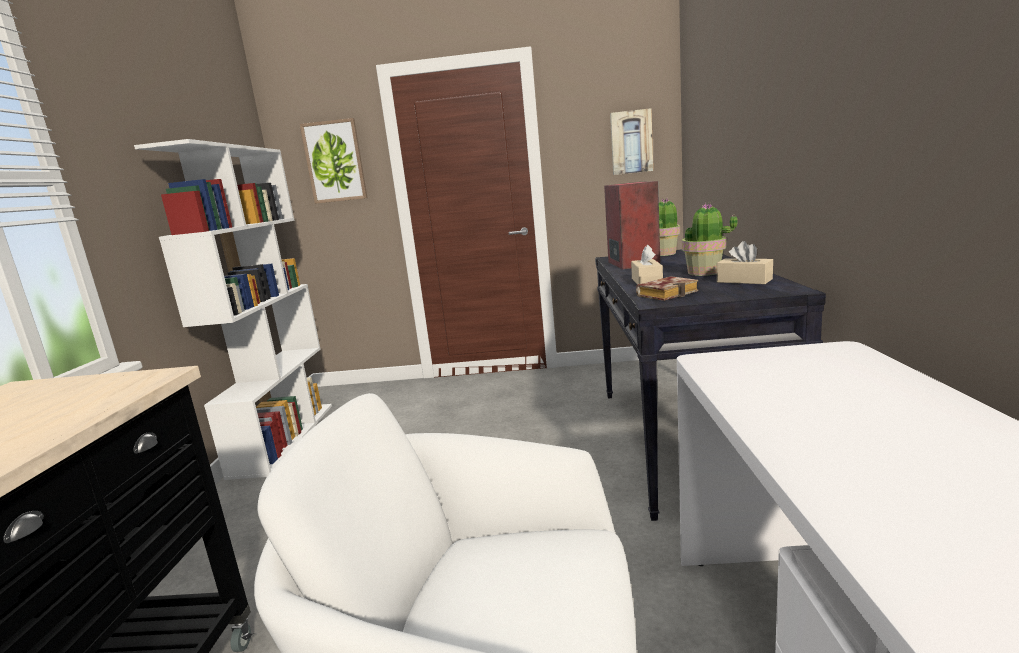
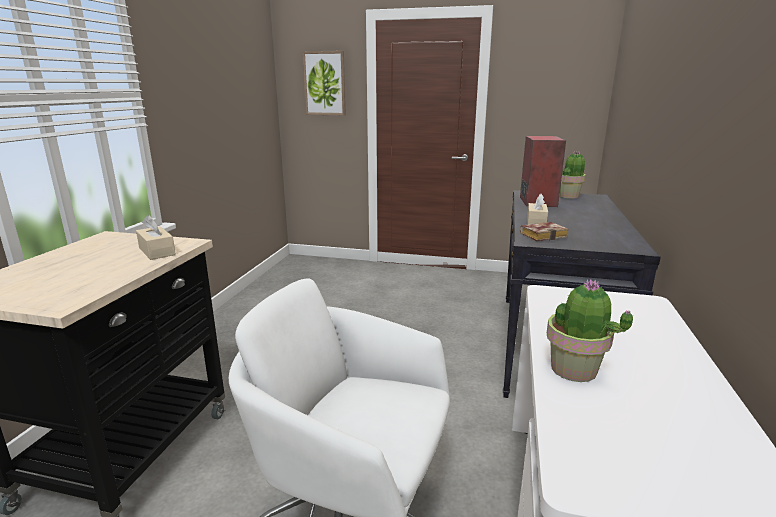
camera: 10 degrees right, 5 degrees up
(284, 437) = (261, 288): white bookcase -> none
(631, 142) = (566, 95): picture -> none
(704, 273) = (585, 221): potted plant -> potted plant (574, 370)
(744, 281) = (609, 234): beige tissue box -> beige tissue box (157, 251)

